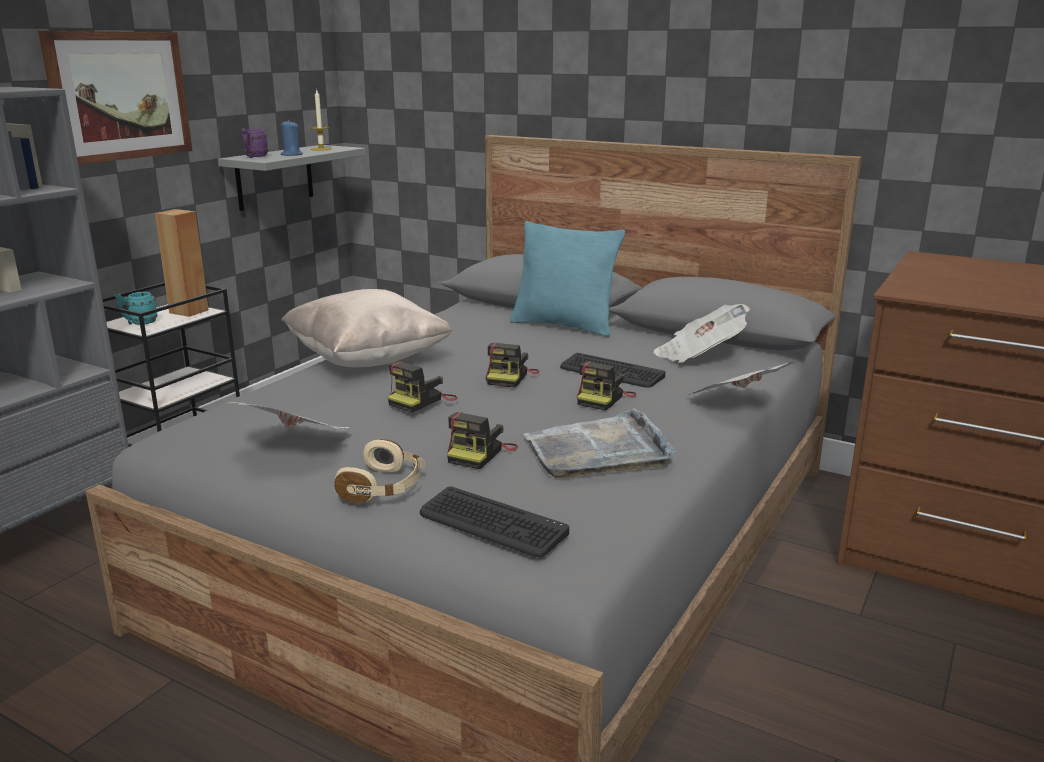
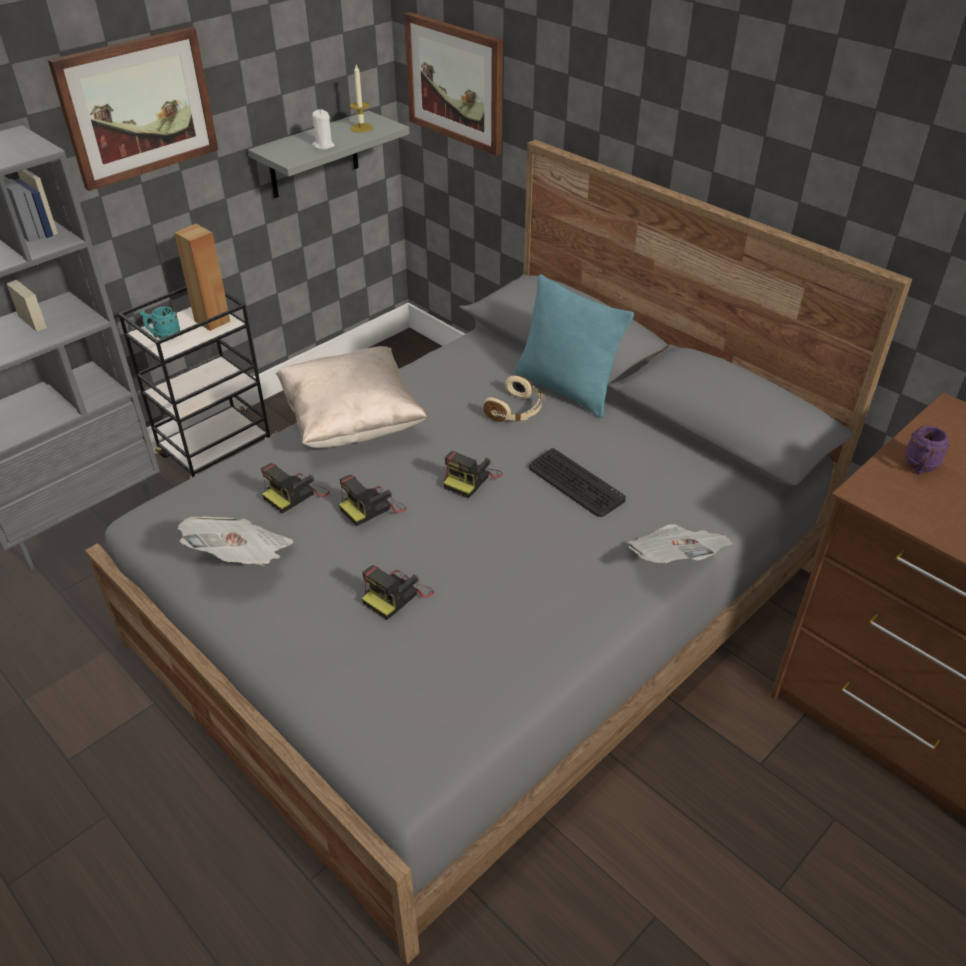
camera: 15 degrees right, 20 degrees up
(254, 157) = (284, 149): purple mug -> purple mug (919, 467)
(291, 155) = (323, 146): blue candle -> white candle
(385, 488) = (298, 630): beige headphones -> beige headphones (516, 411)
(405, 108) = (455, 82): none -> picture
(491, 523) = (365, 701): keyboard -> none
(598, 450) = (504, 612): grey tray -> none
(604, 399) = (547, 529): camera -> camera (296, 494)
(699, 356) = (679, 469): newspaper -> none

